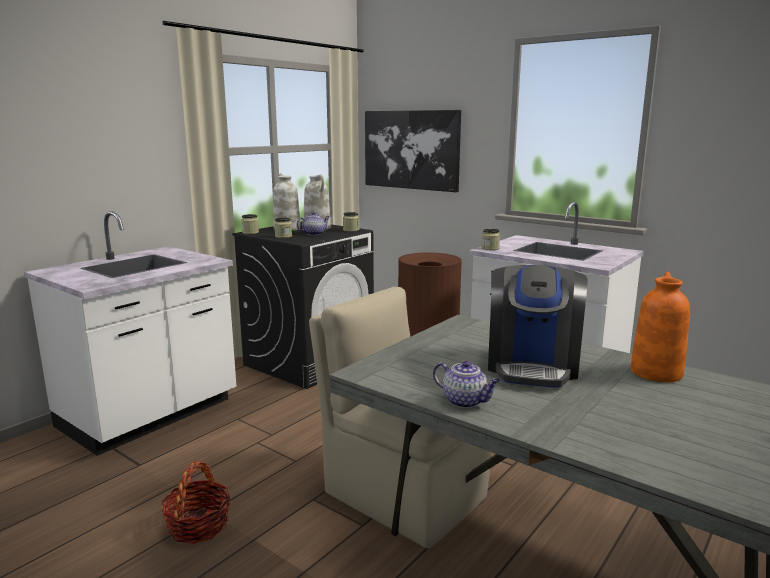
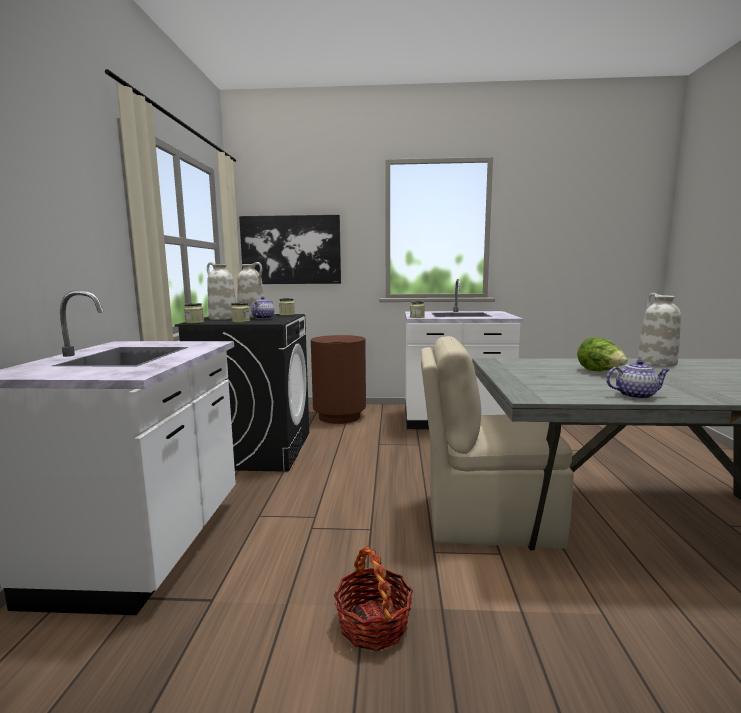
camera: 35 degrees left, 5 degrees down
(532, 365) = (600, 372): coffee machine -> lettuce
(655, 372) = (656, 363): orange vase -> white vase

